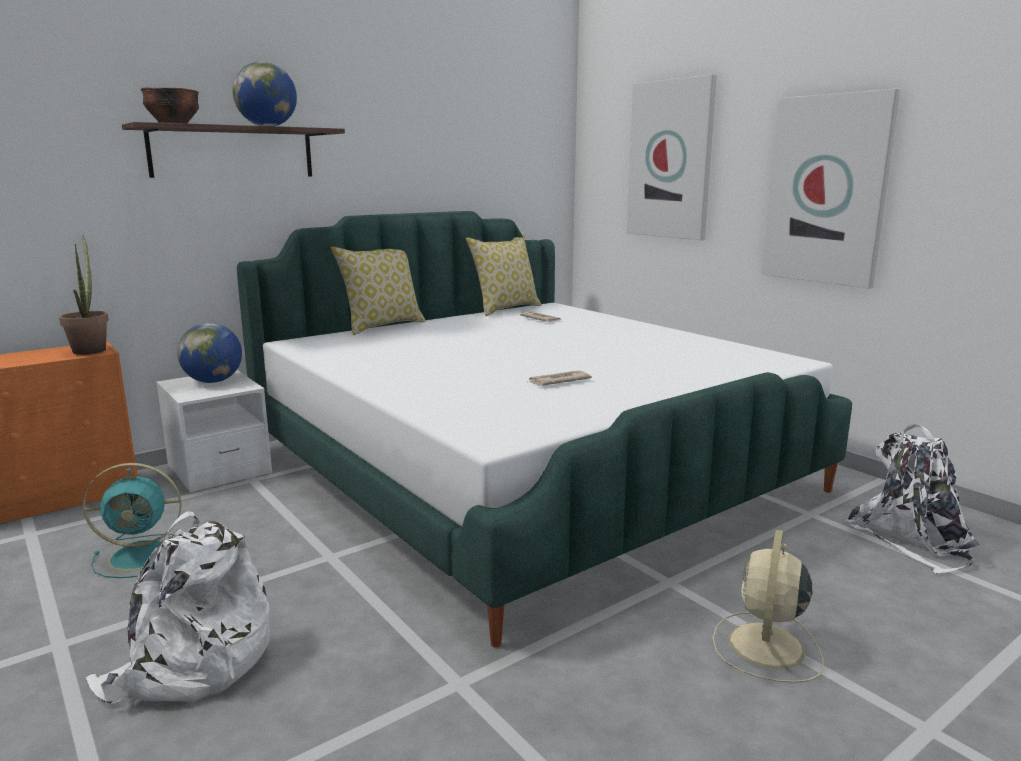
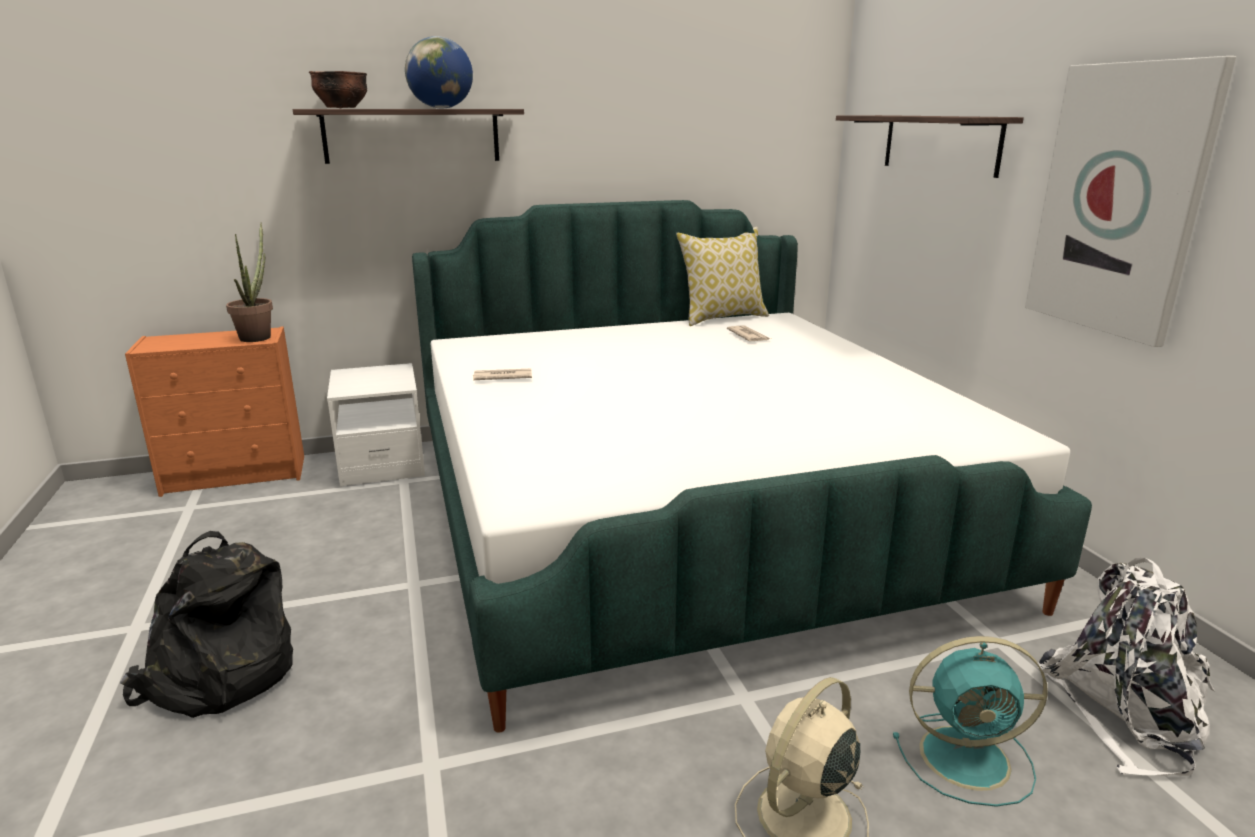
camera: 20 degrees right, 5 degrees up
(144, 555) = (259, 548): turquoise fan -> turquoise fan (968, 757)
(191, 664) = (218, 676): white backpack -> black backpack
(213, 381) = (378, 376): globe -> none
(382, 326) = (566, 330): pillow -> none
(558, 381) = (676, 429): newspaper -> newspaper (502, 377)
(671, 160) = (940, 143): picture -> shelf

